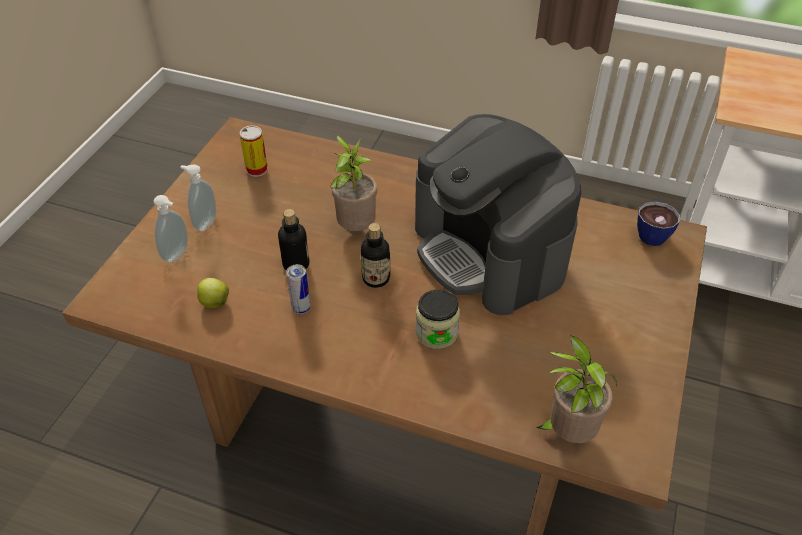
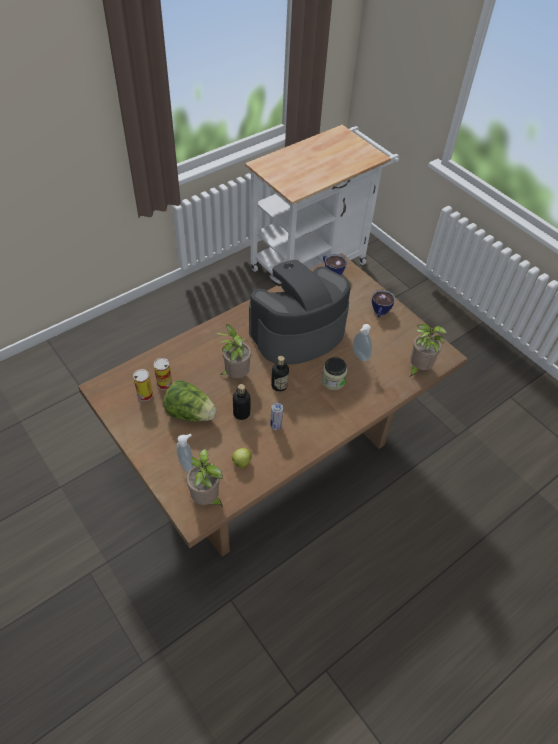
camera: 60 degrees left, 5 degrees up
(135, 297) = (207, 499): none -> potted plant
(204, 223) = (170, 440): soap dispenser -> soap dispenser (359, 356)
(259, 219) = (190, 413): none -> lettuce
(287, 176) = (164, 384): none -> can
(490, 252) = (297, 332): coffee machine -> coffee machine turned 150 degrees clockwise
(635, 327) = (380, 312): none -> cup

